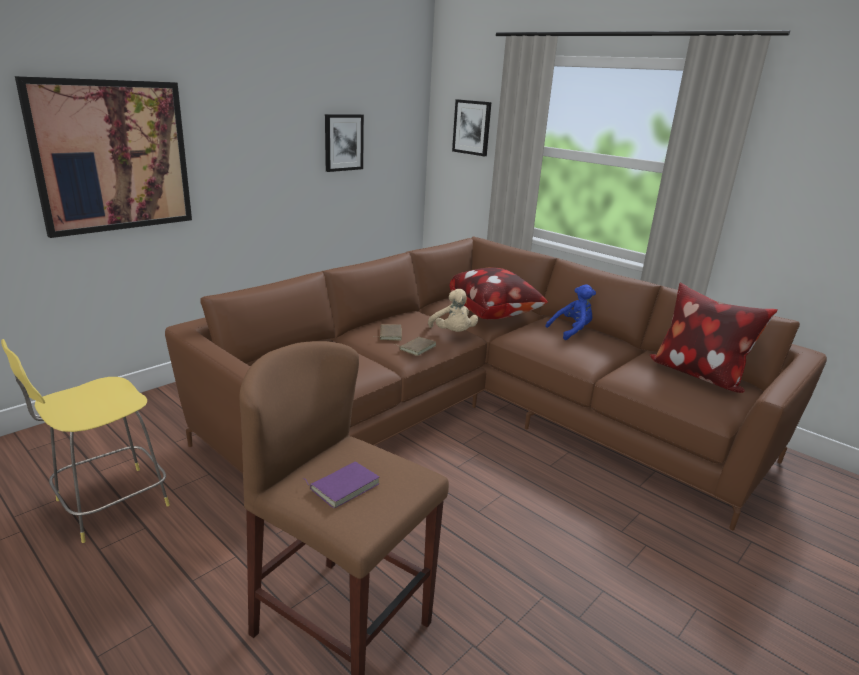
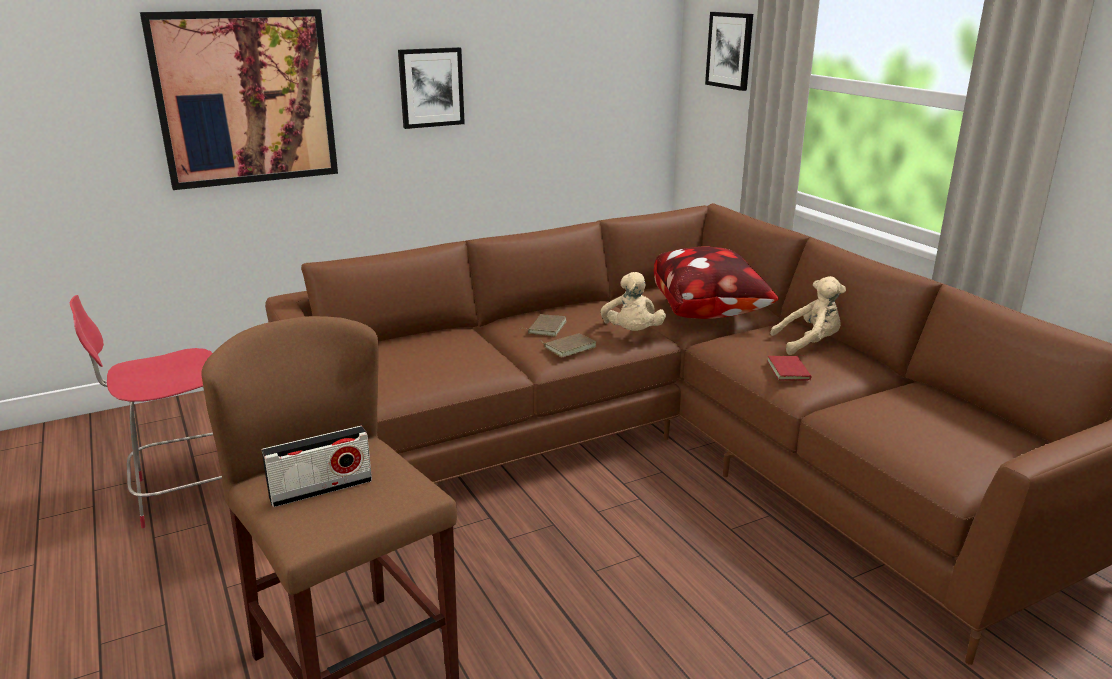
camera: 20 degrees right, 0 degrees up
(108, 504) = (184, 492): yellow stool -> red stool
(343, 142) = (546, 75): picture -> picture (431, 87)
(343, 486) = (321, 489): purple book -> radio
(571, 331) = (809, 344): blue plush toy -> beige plush toy
(573, 351) = (790, 371): none -> red book
(697, 375) = (968, 423): pillow -> none

